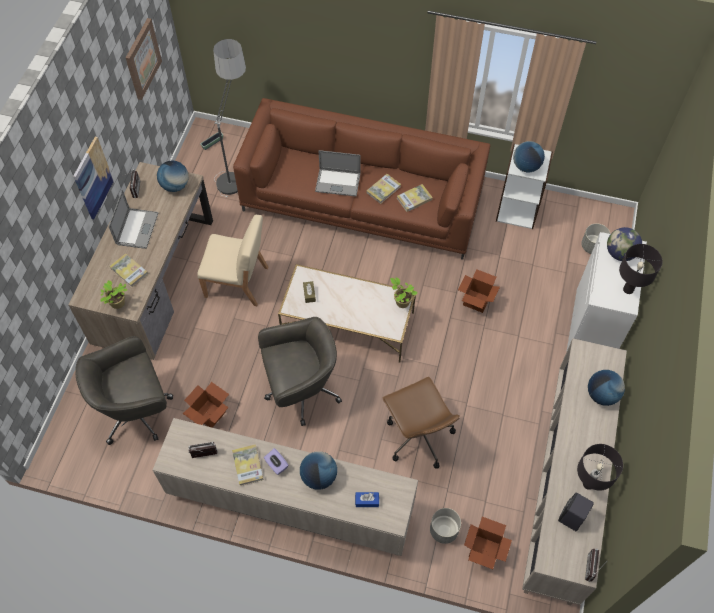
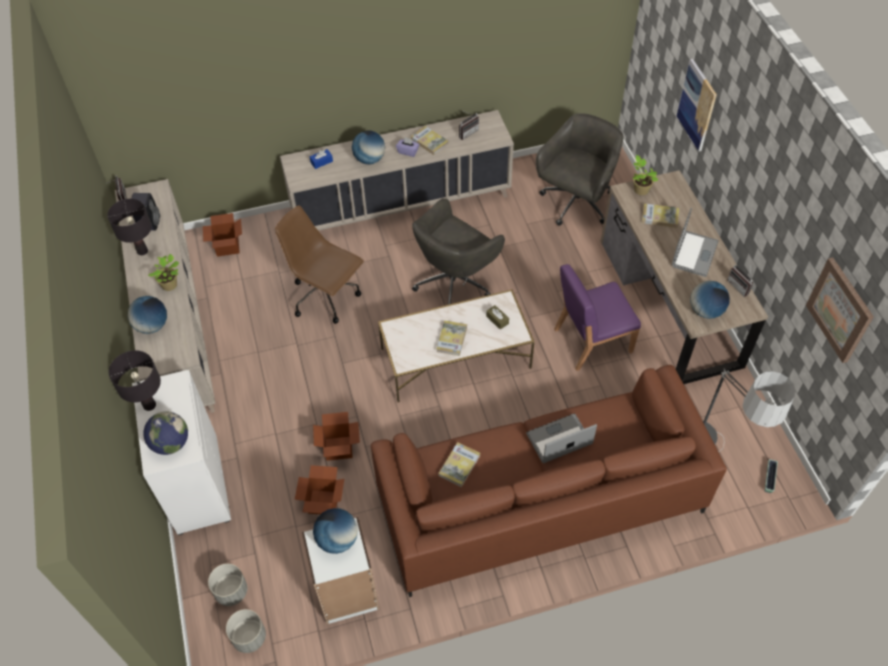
camera: 150 degrees right, 5 degrees down
(93, 178) = (748, 201): picture -> picture (697, 105)
(137, 228) = (694, 254): laptop -> laptop turned 135 degrees counterclockwise
(209, 414) = (516, 228): cardboard box -> cardboard box (323, 502)
(237, 282) = (591, 340): beige chair -> purple chair
(383, 189) = (502, 458): book -> book (451, 339)
(401, 302) = (402, 357): potted plant -> potted plant (171, 285)
(444, 530) = (267, 244): grey planter -> grey planter (249, 637)

